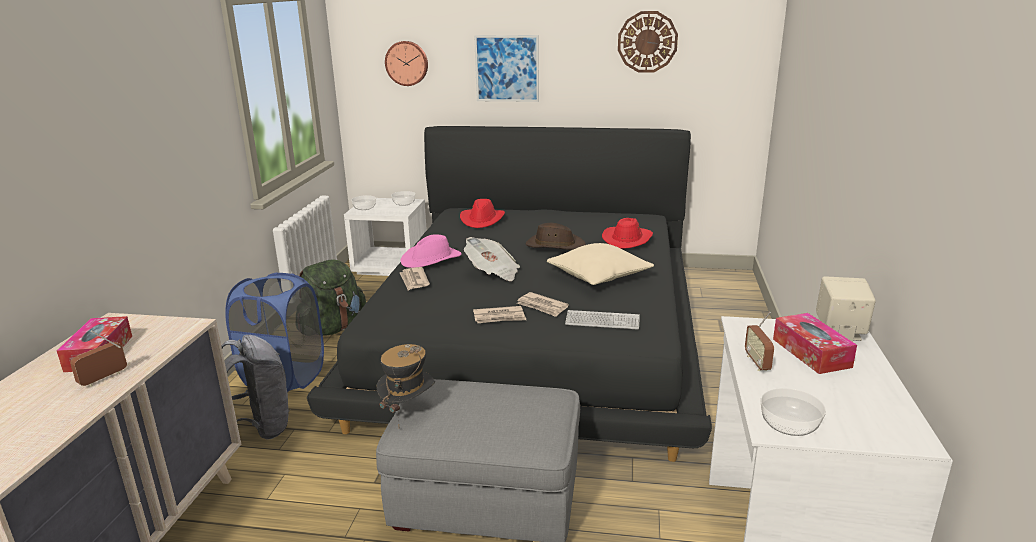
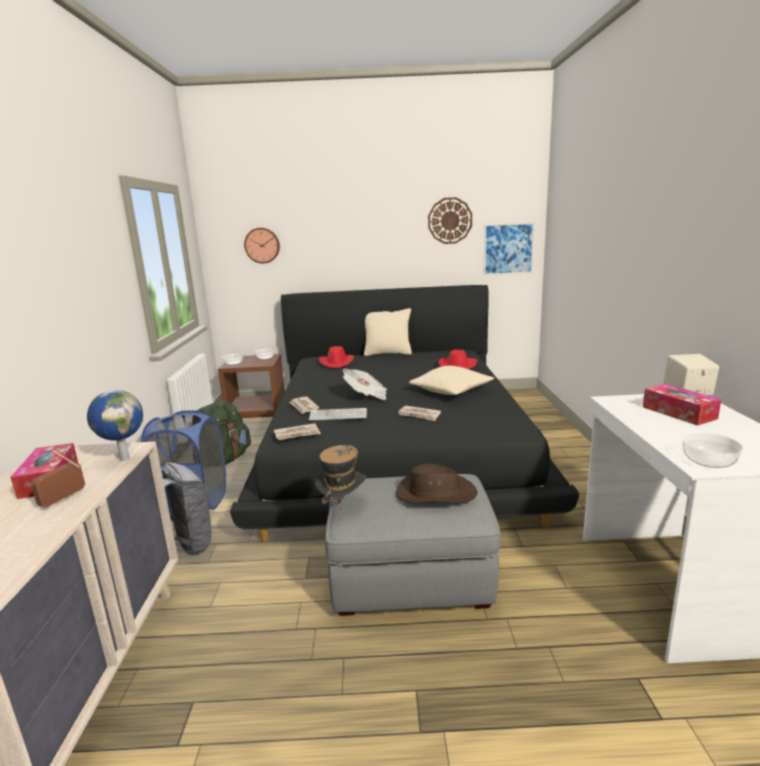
camera: 10 degrees left, 5 degrees down
(177, 337) = (125, 458): none -> globe
(391, 266) = (257, 410): white nightstand -> brown nightstand
(431, 259) = (310, 391): pink hat -> none
(499, 317) = (389, 425): newspaper -> newspaper (297, 434)
(507, 68) = (343, 246): picture -> picture (508, 249)
(551, 211) = (388, 353): none -> beige pillow
(555, 245) = (404, 374): brown hat -> brown hat (435, 493)
(602, 321) = (473, 420): keyboard -> keyboard (338, 415)
(757, 363) = (645, 423): radio -> none

